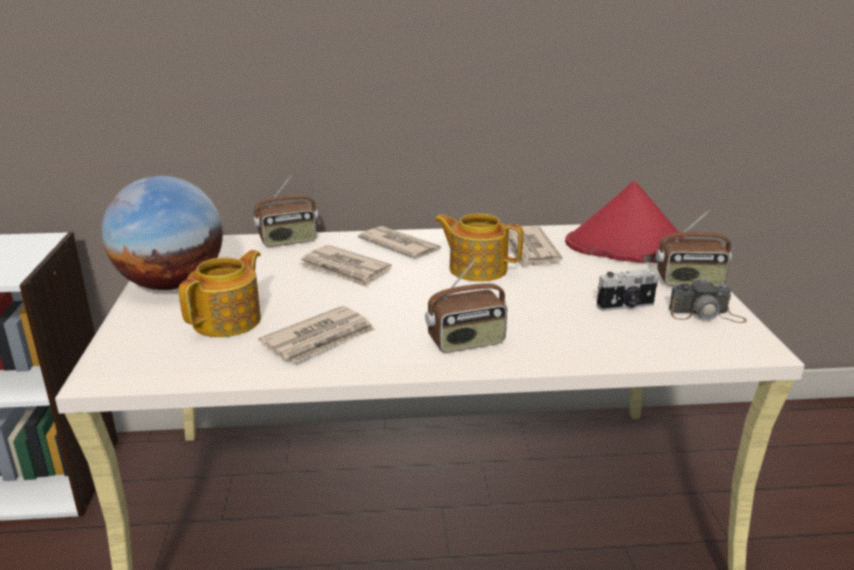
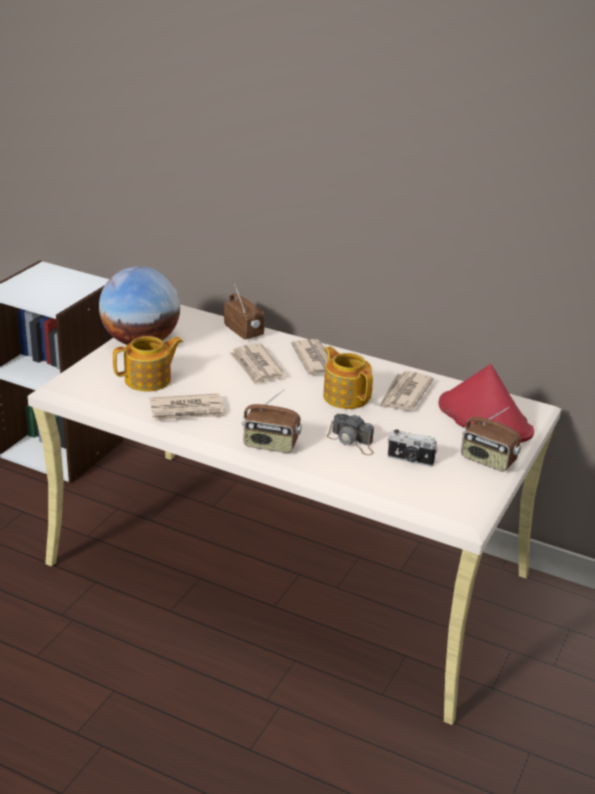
camera: 30 degrees right, 5 degrees up
(288, 241) = (244, 331): radio -> radio turned 135 degrees counterclockwise
(706, 315) = (458, 487): camera -> camera (352, 442)

